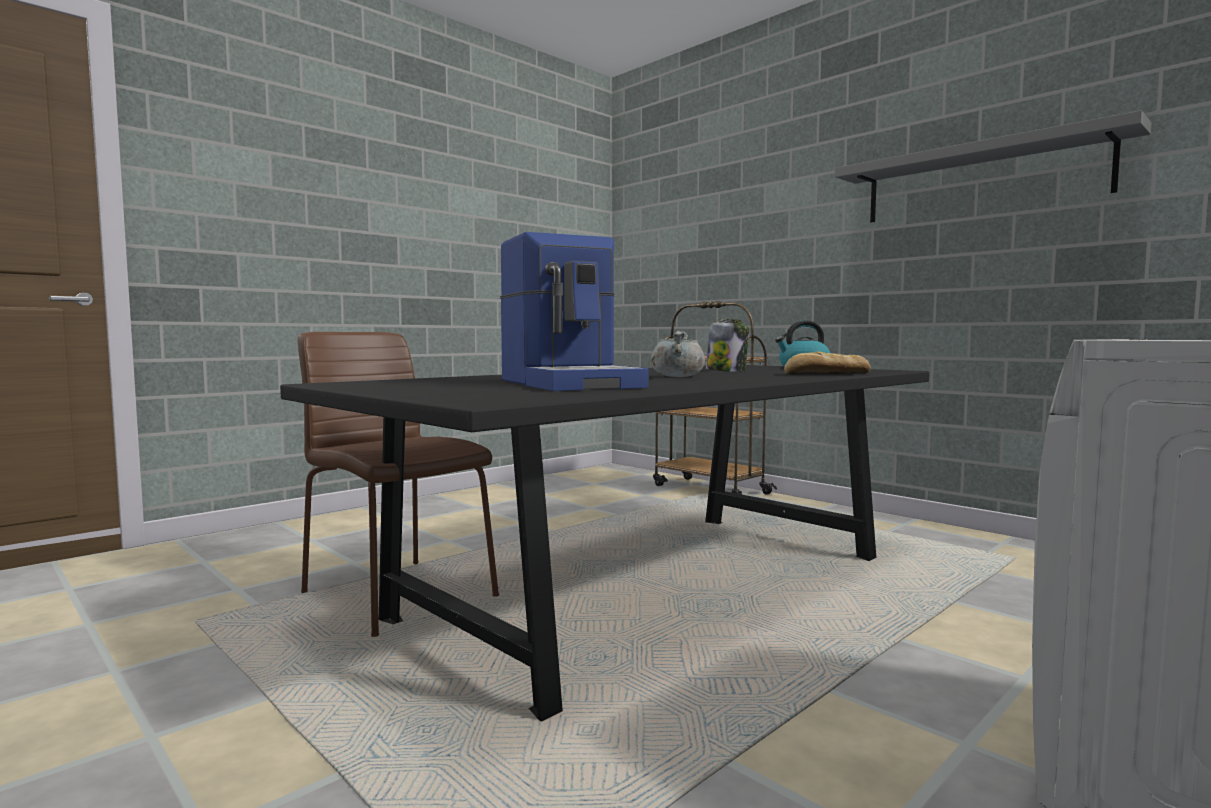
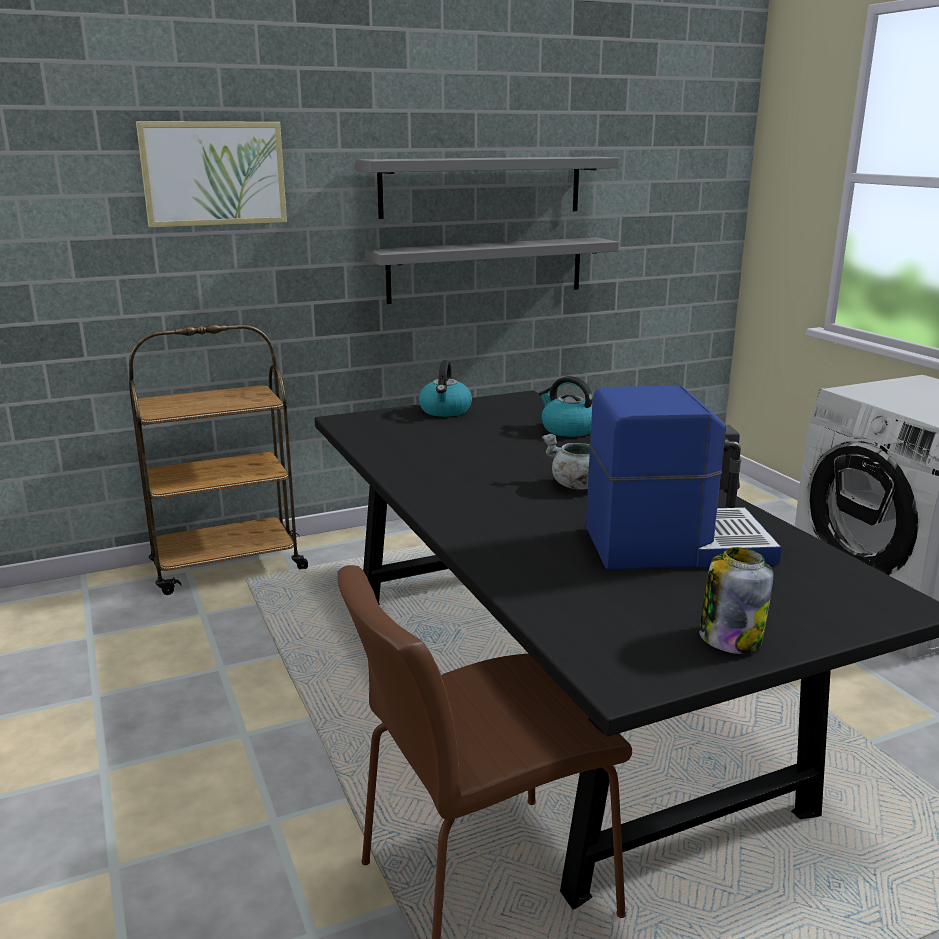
camera: 70 degrees left, 15 degrees up
(726, 371) = (491, 450): jar -> jar (730, 638)
(754, 200) = (214, 173): none -> picture
(825, 374) = (568, 429): bread -> kettle
(983, 266) = (486, 269): none -> grey shelf

